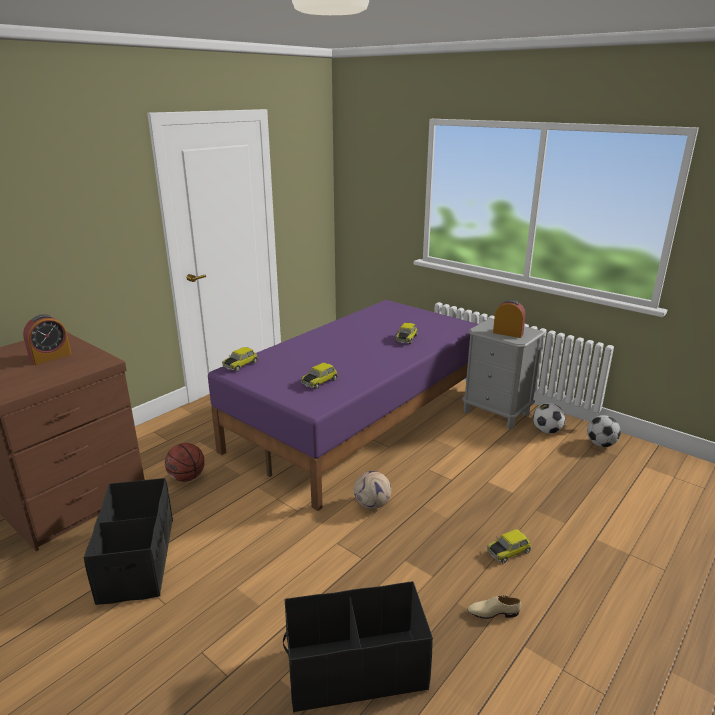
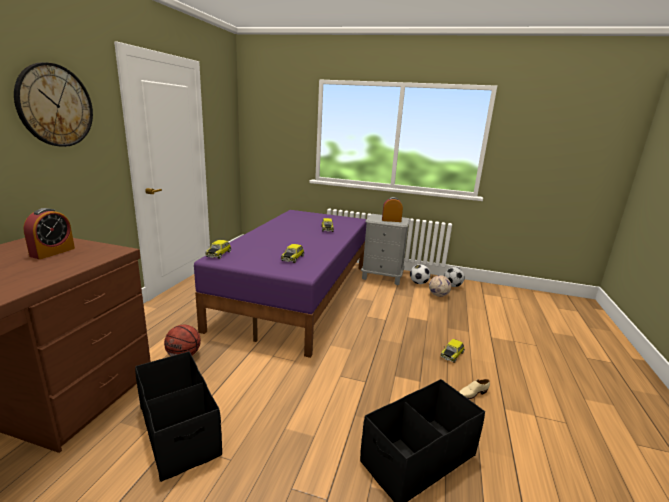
camera: 25 degrees left, 5 degrees down
(77, 197) = (55, 105): none -> wall clock
(373, 504) = (346, 345): football -> football (438, 295)

